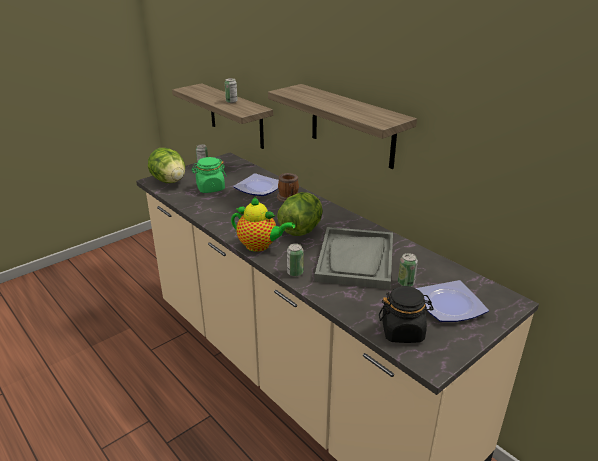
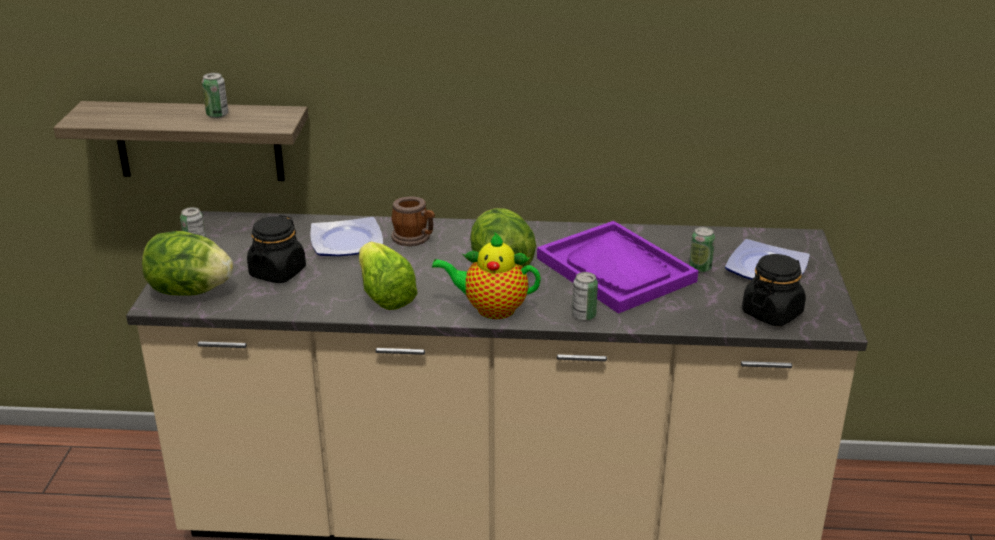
camera: 45 degrees left, 0 degrees up
(210, 188) = (277, 273): green jar -> black jar
(230, 217) = (384, 295): none -> lettuce
(260, 246) = (491, 309): teapot -> teapot turned 150 degrees counterclockwise
(352, 126) = (497, 93): shelf -> none
(356, 259) = (616, 270): grey tray -> purple tray

